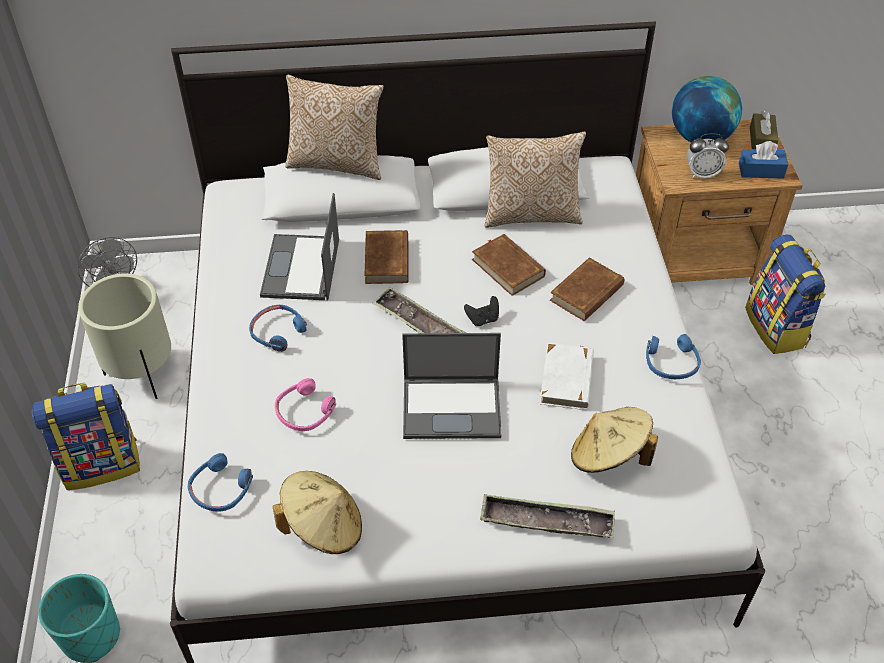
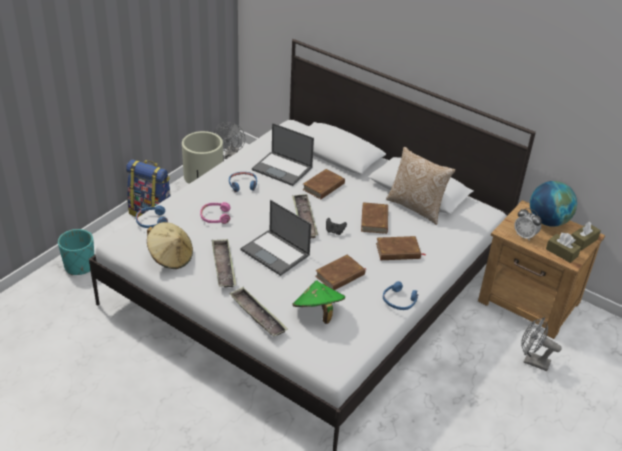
camera: 40 degrees right, 10 degrees down
(301, 269) = (283, 169): laptop -> laptop turned 105 degrees counterclockwise
(337, 163) = (341, 133): pillow -> none
(414, 482) = (223, 266): none -> tray
(567, 379) = (340, 275): white book -> brown book
(608, 456) = (318, 313): beige hat -> green hat
(761, 170) = (561, 252): blue tissue box -> brown tissue box
(777, 327) = (532, 361): backpack -> grey fan

